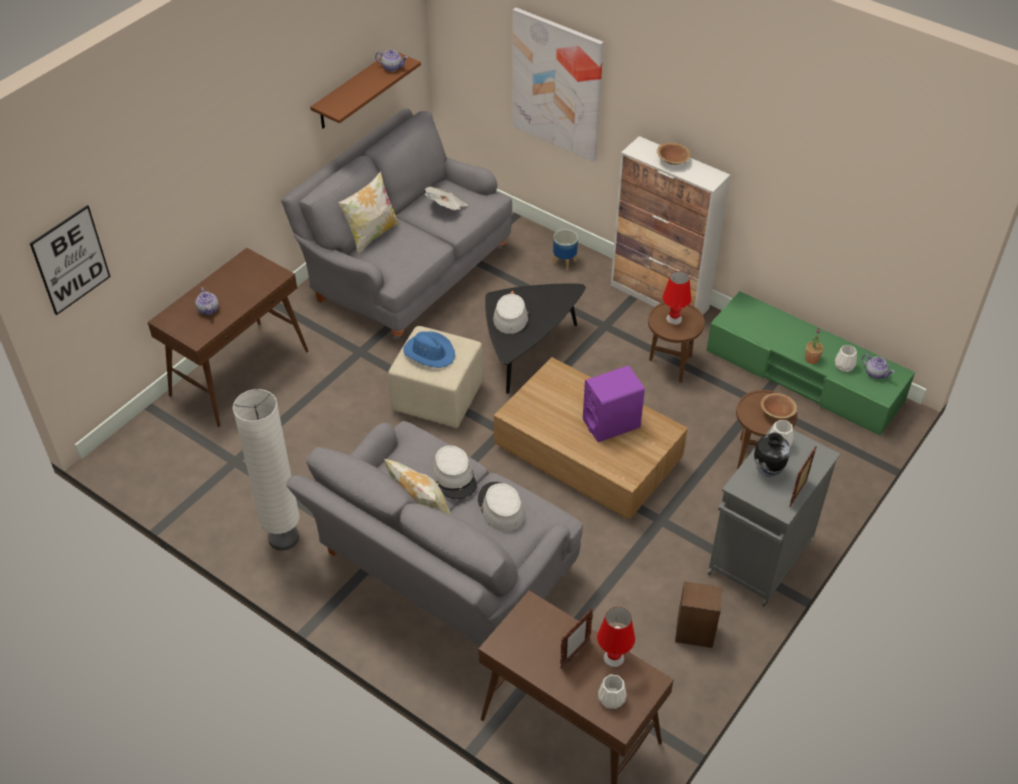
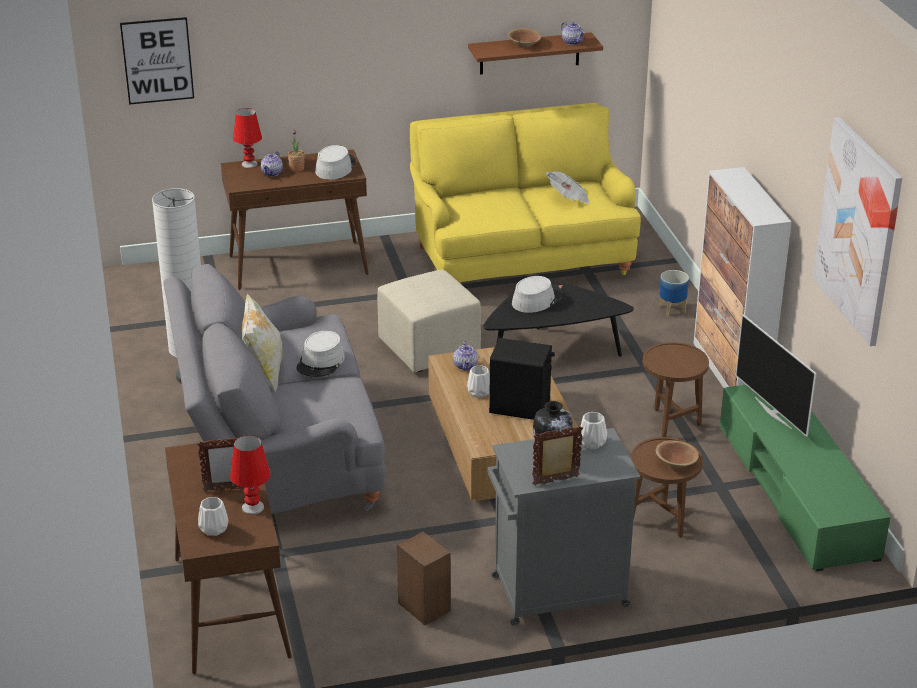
camera: 40 degrees right, 15 degrees down
(372, 235) = (479, 191): pillow -> none
(405, 270) = (520, 257): grey sofa -> yellow sofa
(429, 352) = (425, 287): blue hat -> none
(500, 507) = (326, 395): grey hat -> grey hat (335, 167)
(557, 84) = (708, 102): picture -> picture (859, 230)
(611, 423) = (520, 407): purple speaker -> black speaker
(672, 161) = (748, 193): brown bowl -> brown bowl (524, 45)
(674, 319) = (675, 358): red table lamp -> red table lamp (249, 164)
(763, 326) = (774, 412): none -> television
(811, 359) = (789, 457): potted plant -> potted plant (297, 169)
(844, 366) = (817, 477): white vase -> white vase (479, 392)
(875, 373) = (843, 497): teapot -> teapot (466, 366)

